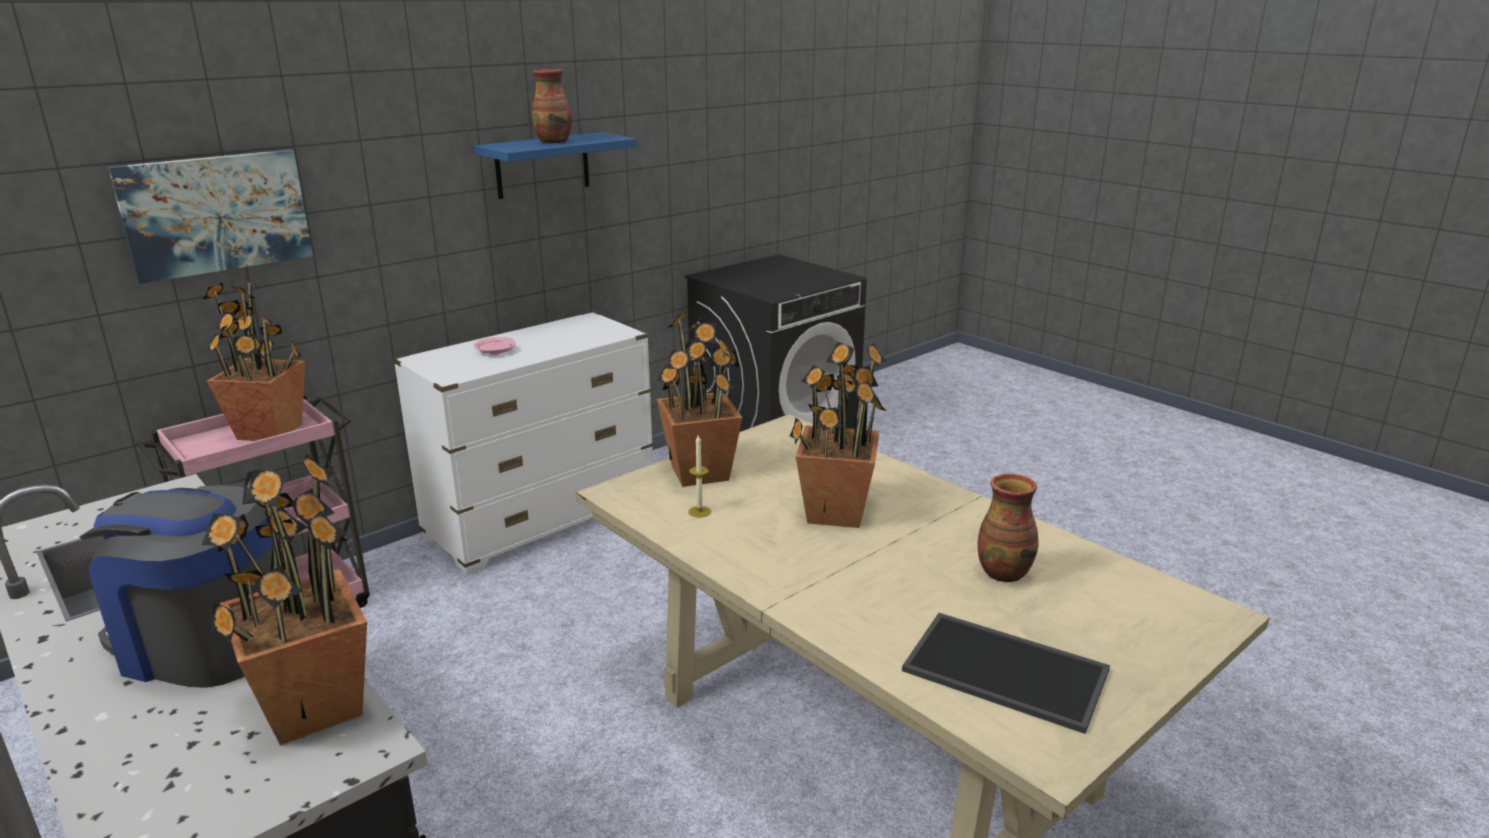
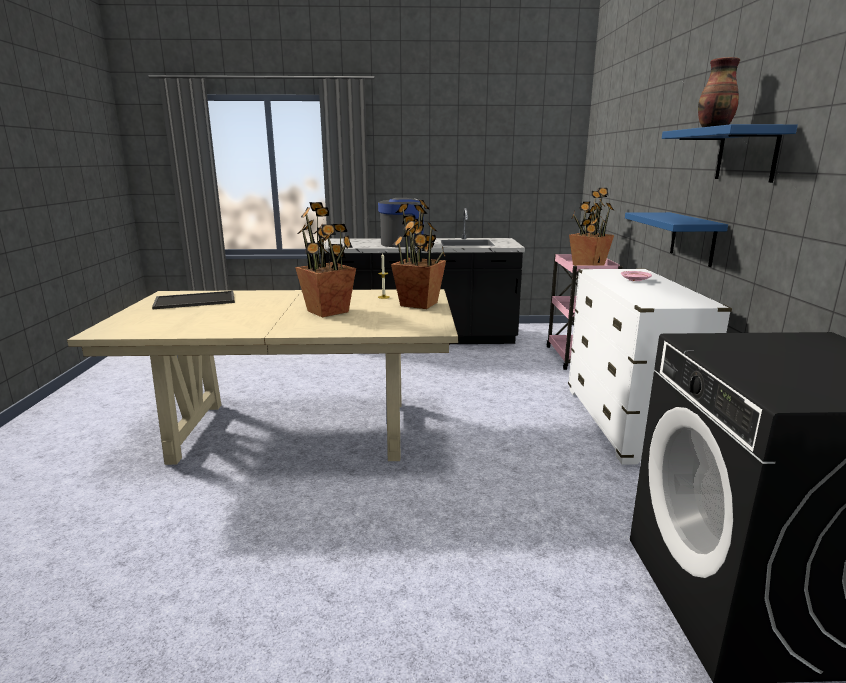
camera: 130 degrees right, 5 degrees down
(216, 213) = (633, 160): picture -> none
(312, 707) = (355, 246): potted plant -> none
(477, 278) = (693, 238): none -> blue shelf
(1004, 572) = (219, 317): vase -> none

